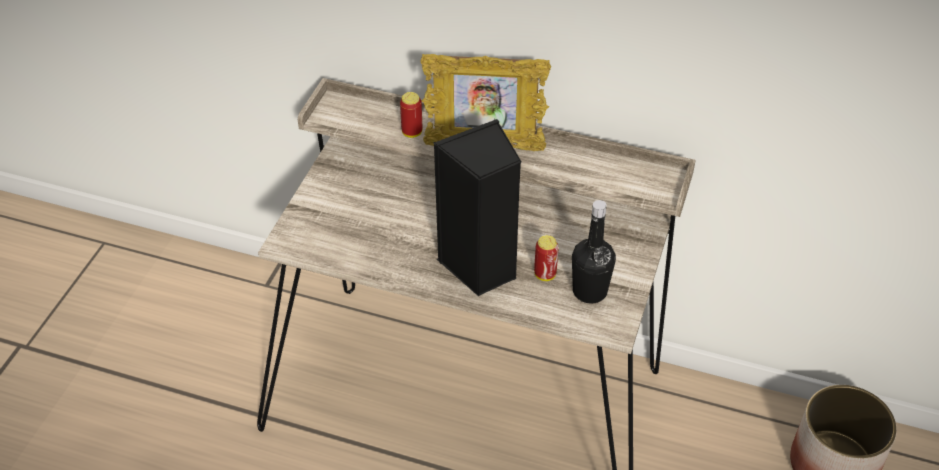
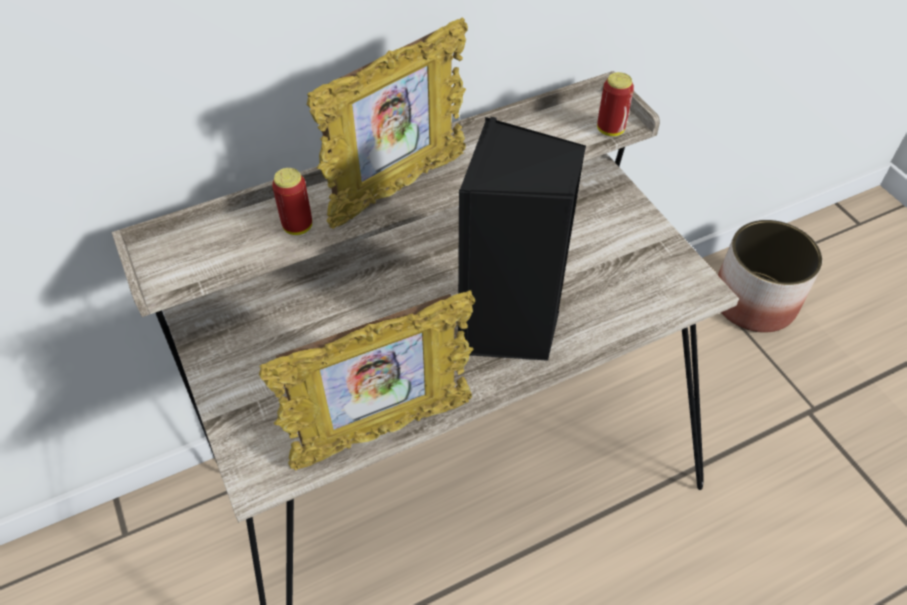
camera: 45 degrees left, 5 degrees up
(358, 266) = (382, 432): none -> picture frame
(545, 274) = (577, 287): can -> can (610, 130)
(589, 291) = (635, 272): black bottle -> none

